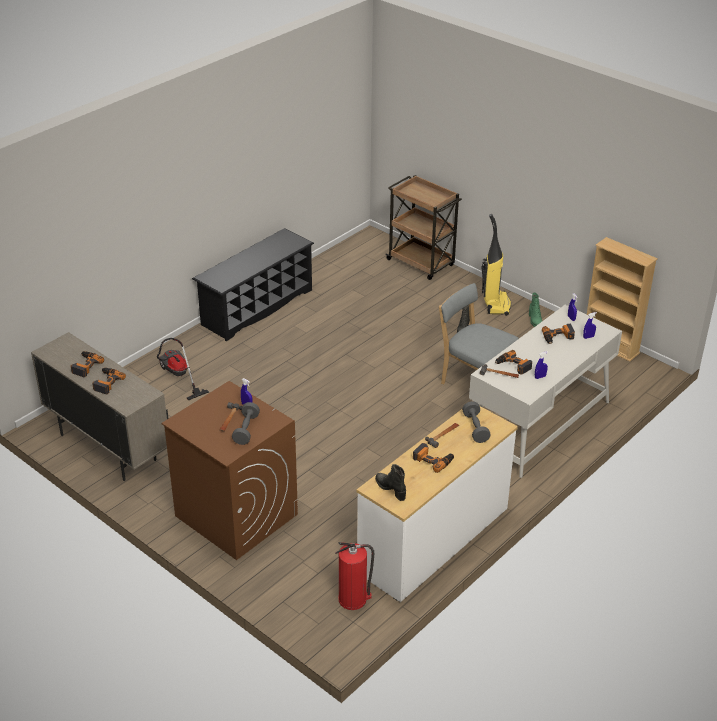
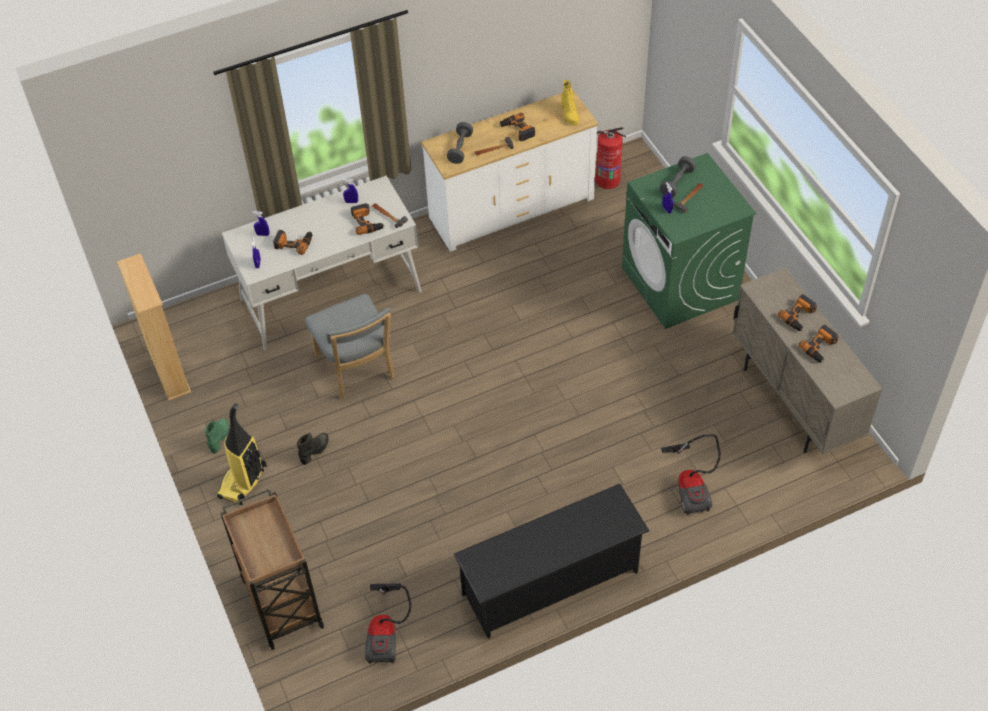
camera: 155 degrees left, 15 degrees up
(235, 515) = (680, 284): brown washing machine -> green washing machine
(347, 266) = (386, 632): none -> vacuum cleaner
(391, 489) = (569, 114): black boot -> yellow boot

